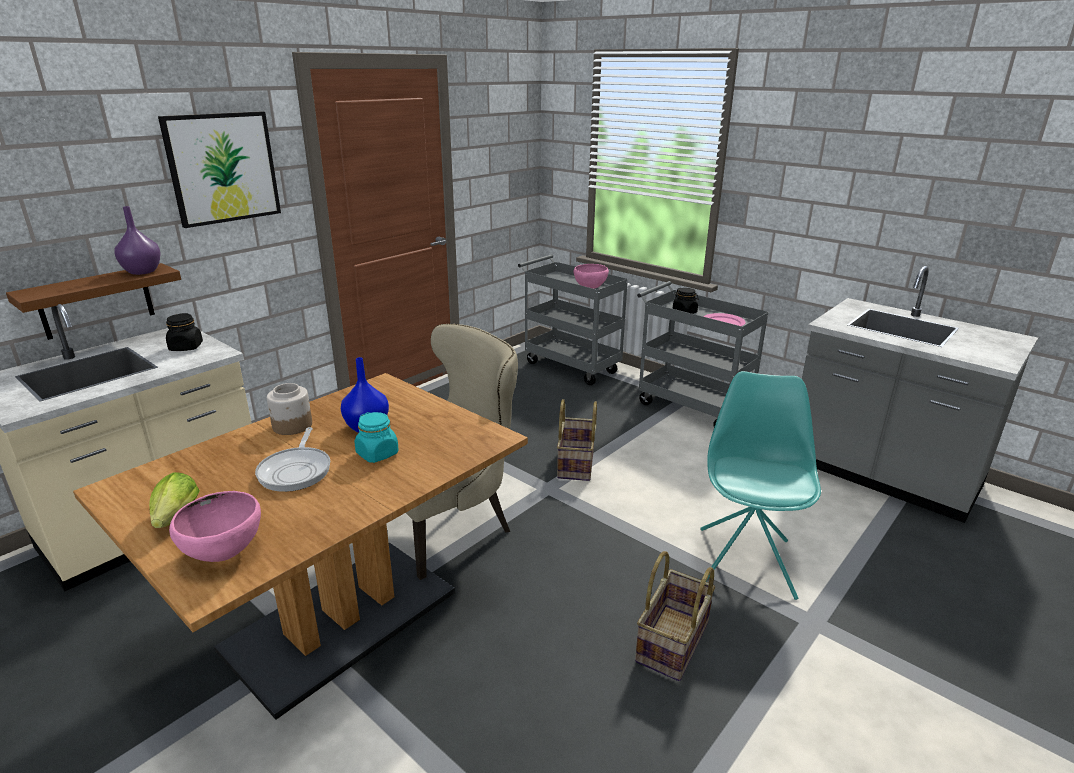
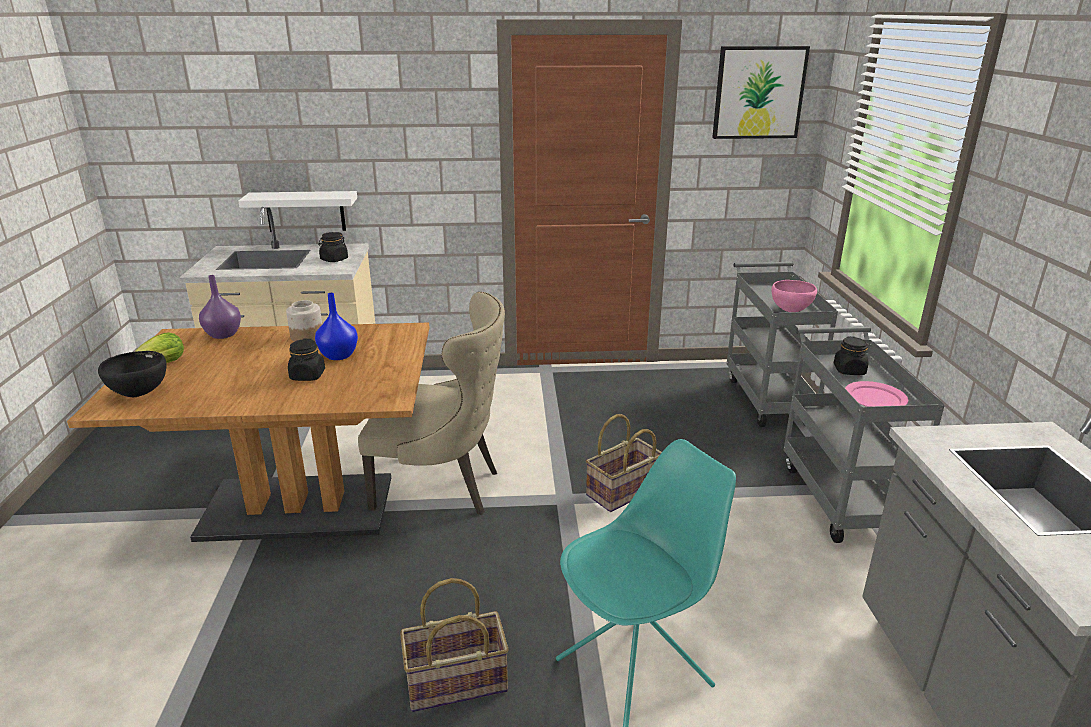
camera: 45 degrees right, 0 degrees up
(96, 301) = (305, 211): brown shelf -> white shelf
(142, 272) = (331, 195): purple vase -> purple vase (223, 335)
(222, 168) = (416, 119): picture -> picture (759, 93)
(225, 554) = (140, 394): pink bowl -> black bowl
(296, 471) = (253, 365): frying pan -> none
(377, 454) = (307, 376): turquoise jar -> black jar

